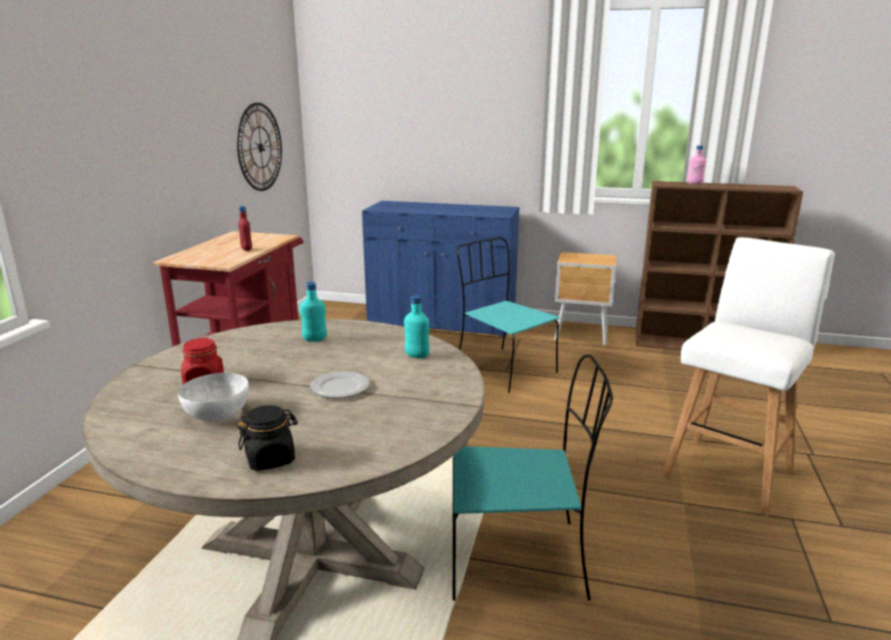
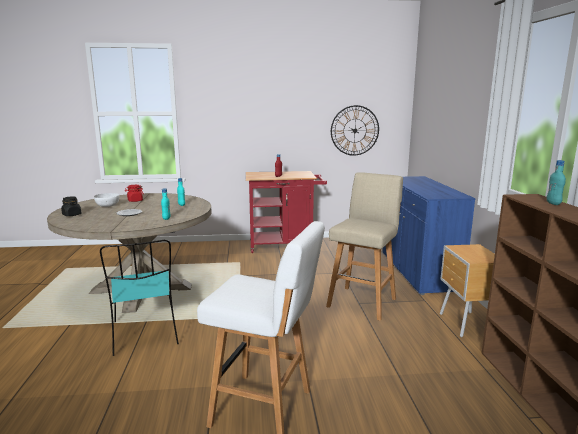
camera: 70 degrees right, 5 degrees down
(503, 369) = (362, 301): turquoise chair -> beige stool
(694, 183) = (553, 203): pink bottle -> turquoise bottle

